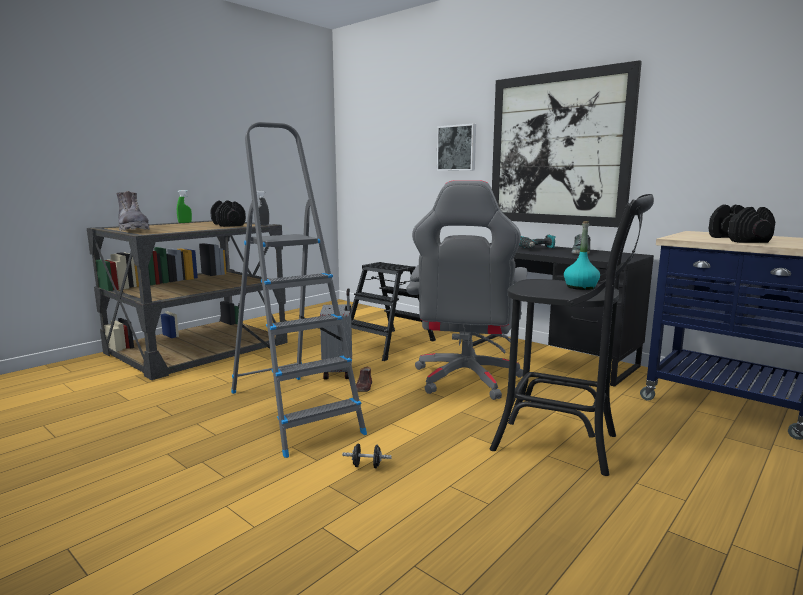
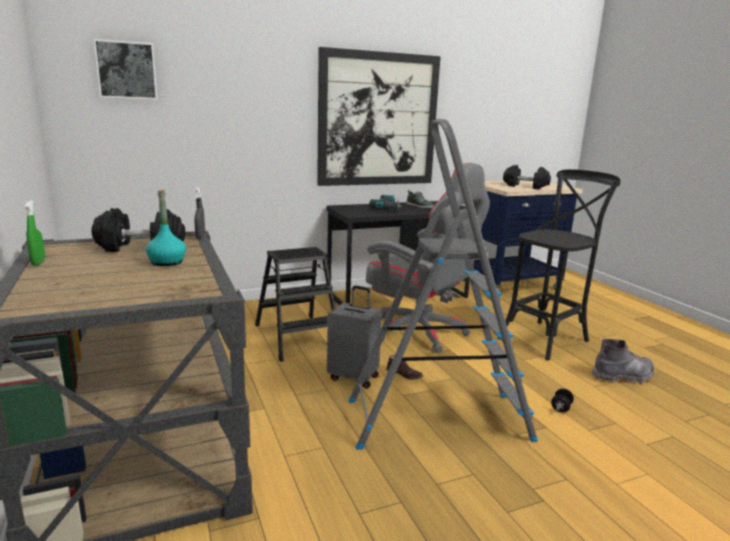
camera: 65 degrees left, 5 degrees up
(133, 229) = (113, 297): grey boot -> grey boot (622, 377)
(457, 148) = (271, 111): picture -> picture (126, 70)
(580, 287) = (554, 234): turquoise bottle -> turquoise bottle (167, 262)

